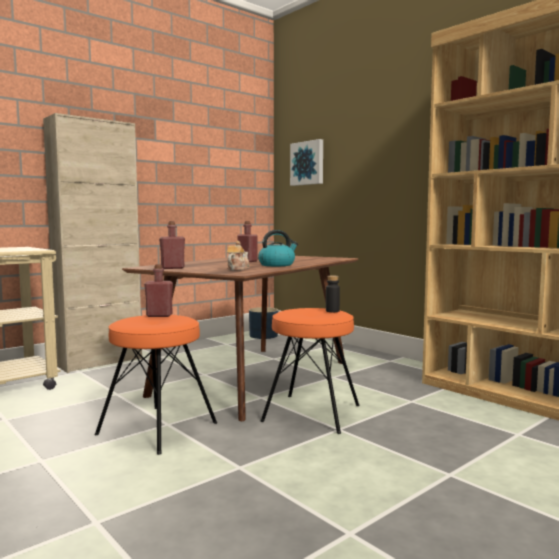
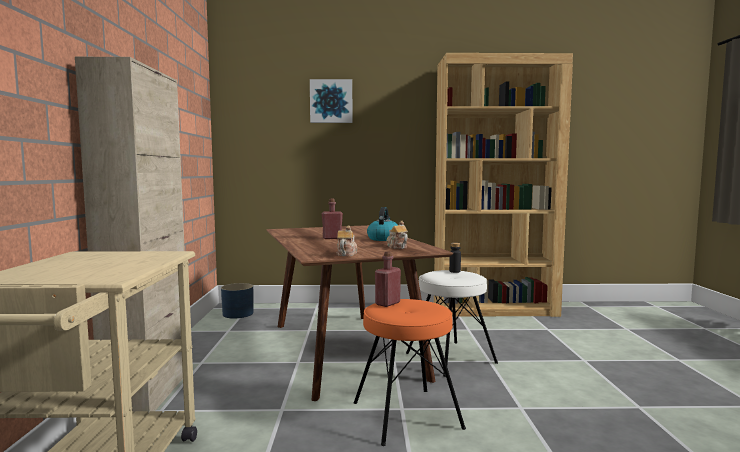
camera: 50 degrees left, 0 degrees up
(172, 268) = (346, 254): red bottle -> teapot
(308, 163) = (266, 134): picture -> picture (331, 101)
(311, 413) = (450, 358): orange stool -> white stool

